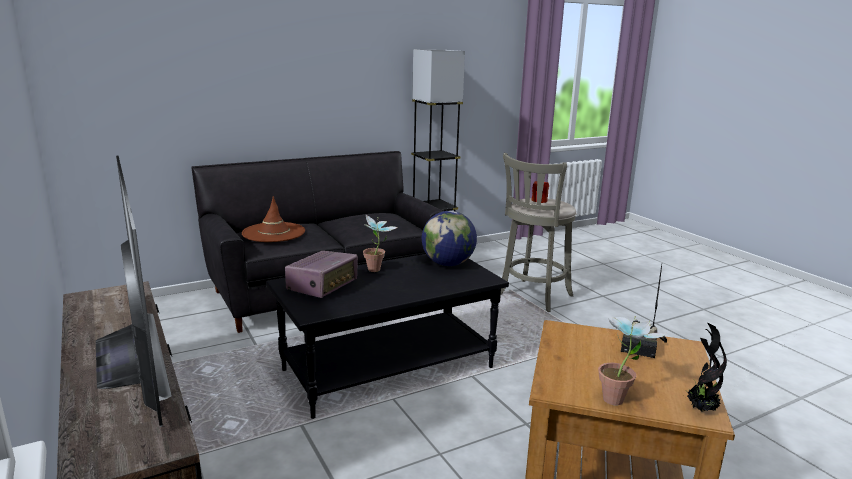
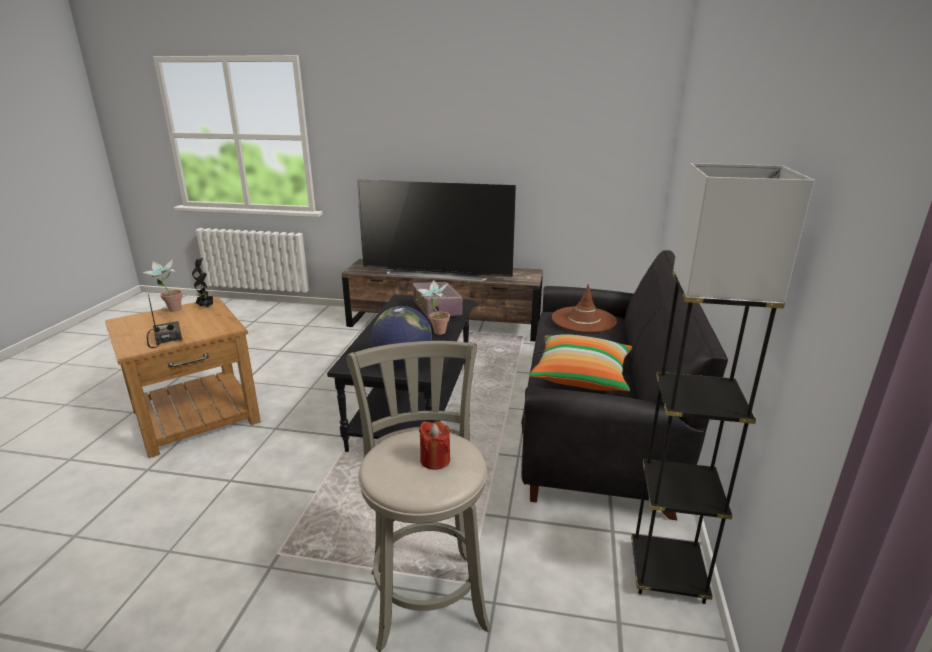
camera: 130 degrees right, 5 degrees up
(377, 220) = (581, 376): none -> pillow
(699, 409) = (123, 321): potted plant -> potted plant (206, 307)

